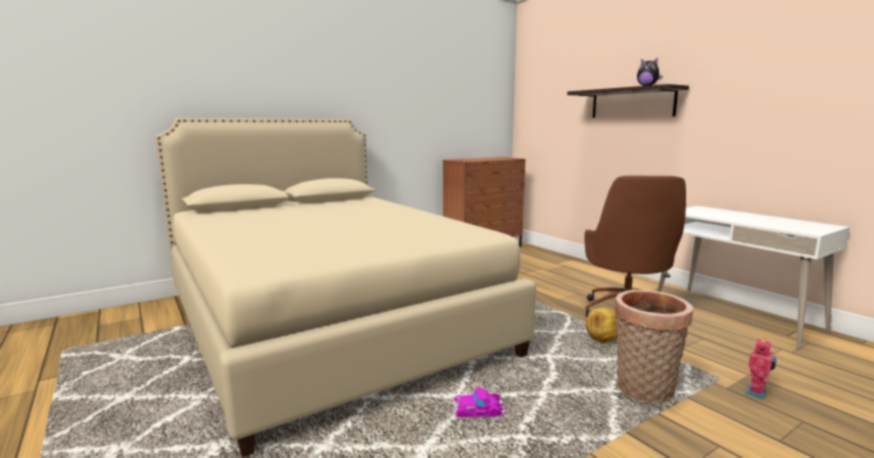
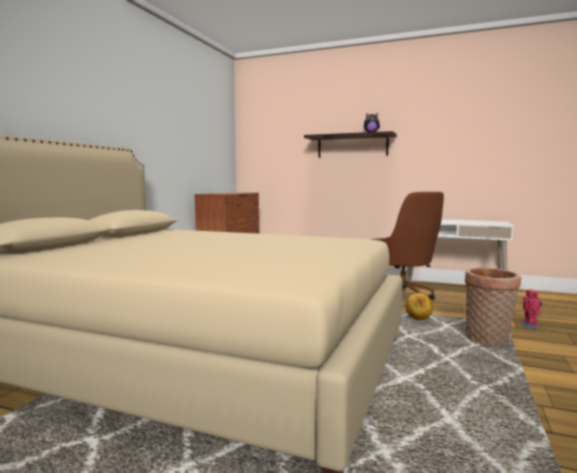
camera: 35 degrees left, 5 degrees down
(478, 410) = (431, 382): toy car -> none

